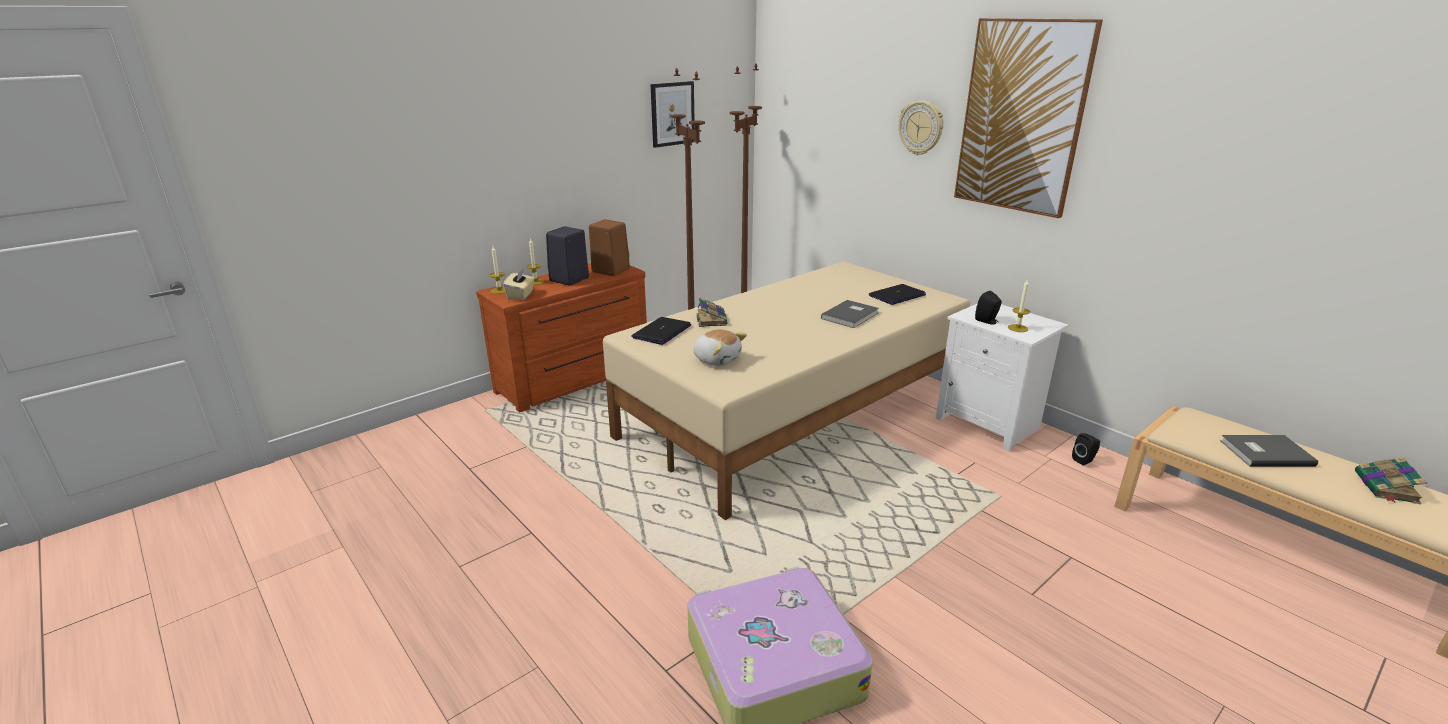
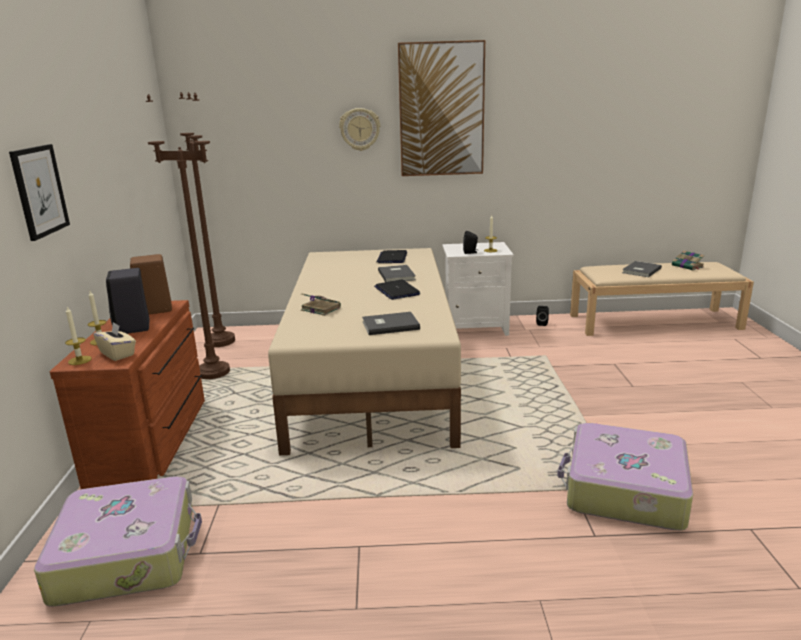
camera: 50 degrees left, 5 degrees down
(448, 443) = (128, 553): none -> suitcase
(661, 332) = (307, 328): laptop -> laptop (396, 291)
(672, 114) = (130, 144): picture -> picture (39, 191)
(717, 359) = (389, 325): plush toy -> grey book

